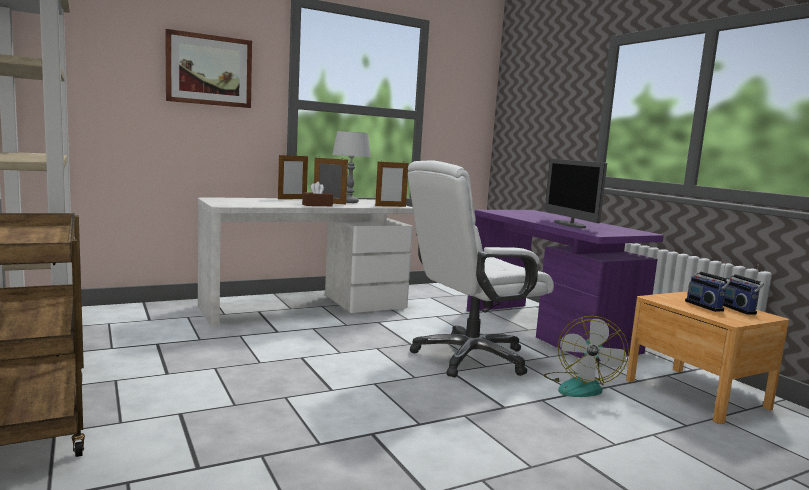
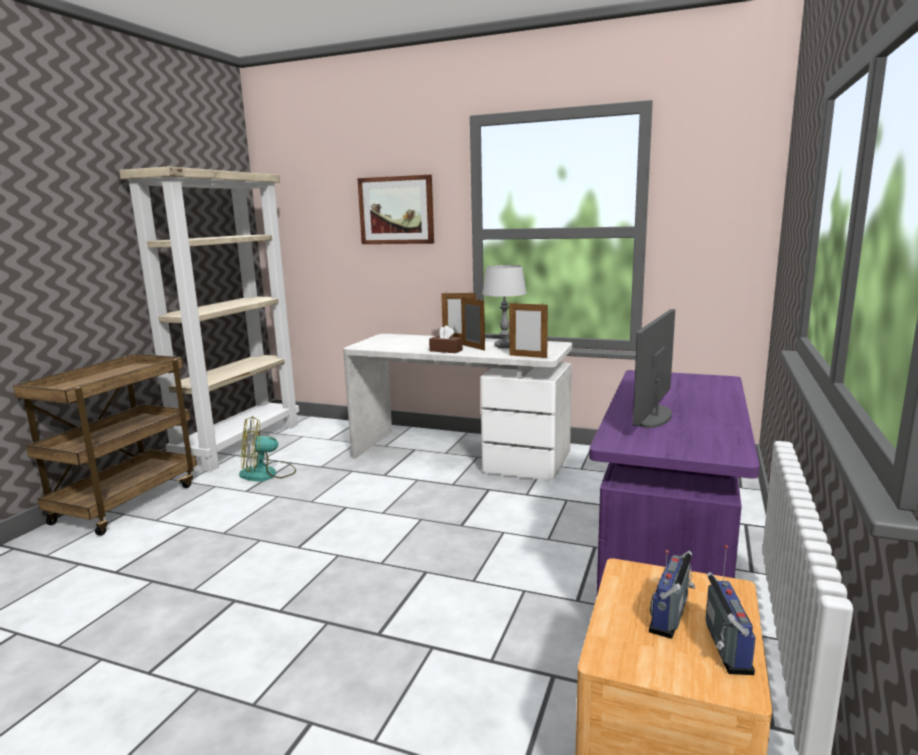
camera: 50 degrees right, 5 degrees up
(469, 357) = (481, 563): white office chair -> none
(580, 386) = (518, 655): fan -> fan (267, 474)
(738, 309) = (724, 648): radio -> radio turned 150 degrees clockwise

